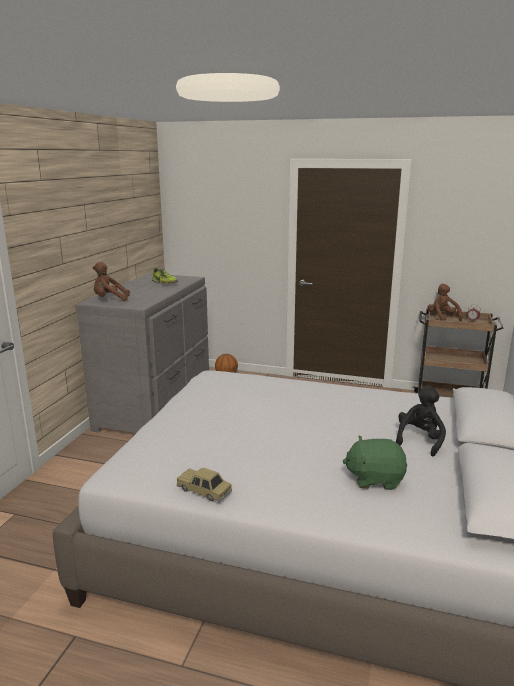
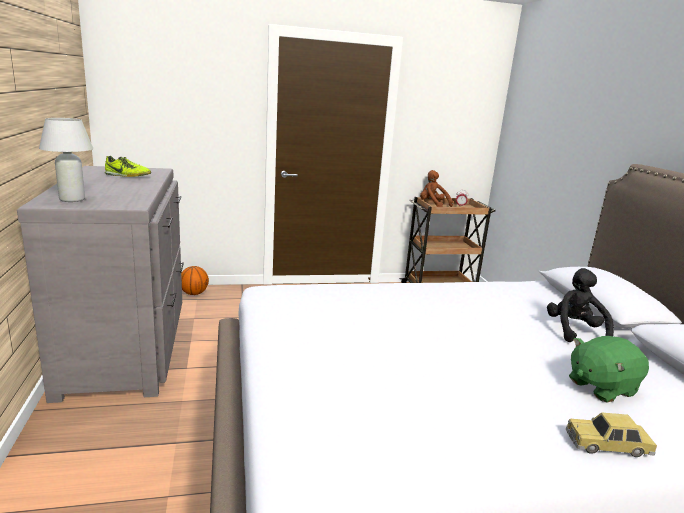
camera: 30 degrees left, 0 degrees up
(110, 299) = (72, 199): brown plush toy -> white table lamp
(204, 491) = (460, 464): toy car -> toy car (608, 445)

